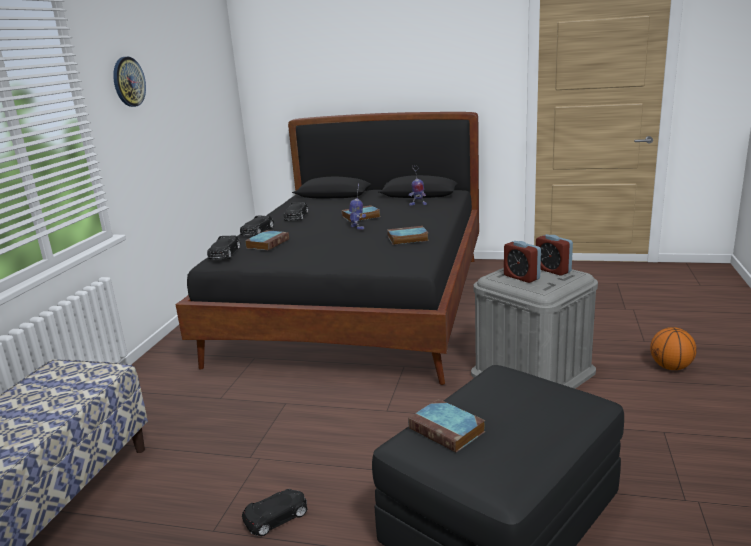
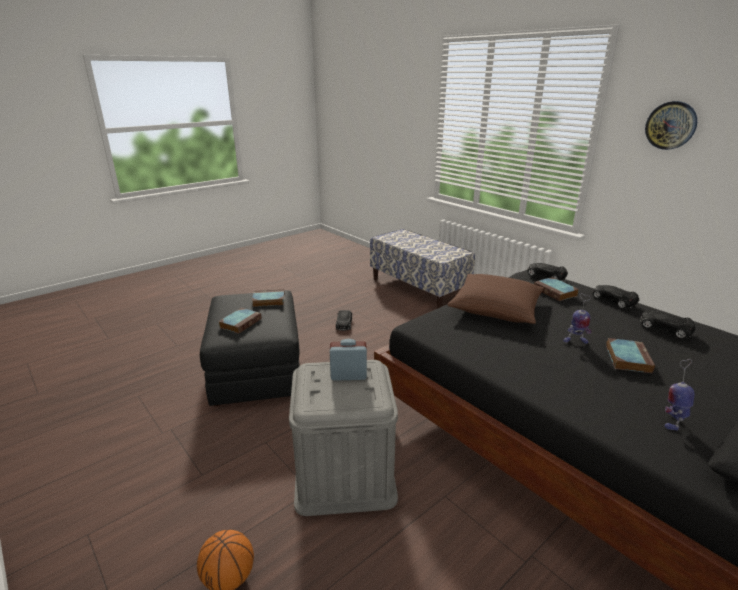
camera: 125 degrees right, 5 degrees up
(331, 255) = (496, 308): none -> brown pillow
(407, 239) = (499, 348): book -> book (241, 323)
(553, 270) = (336, 399): alarm clock -> none

